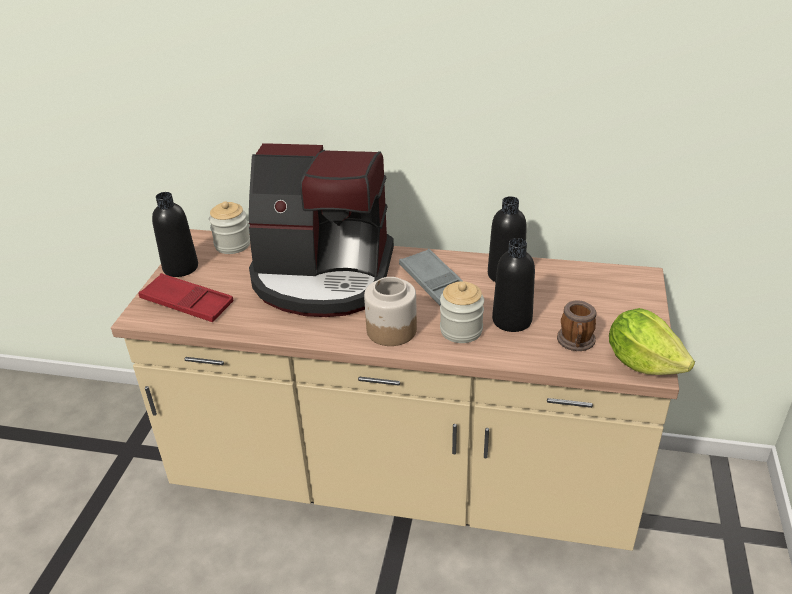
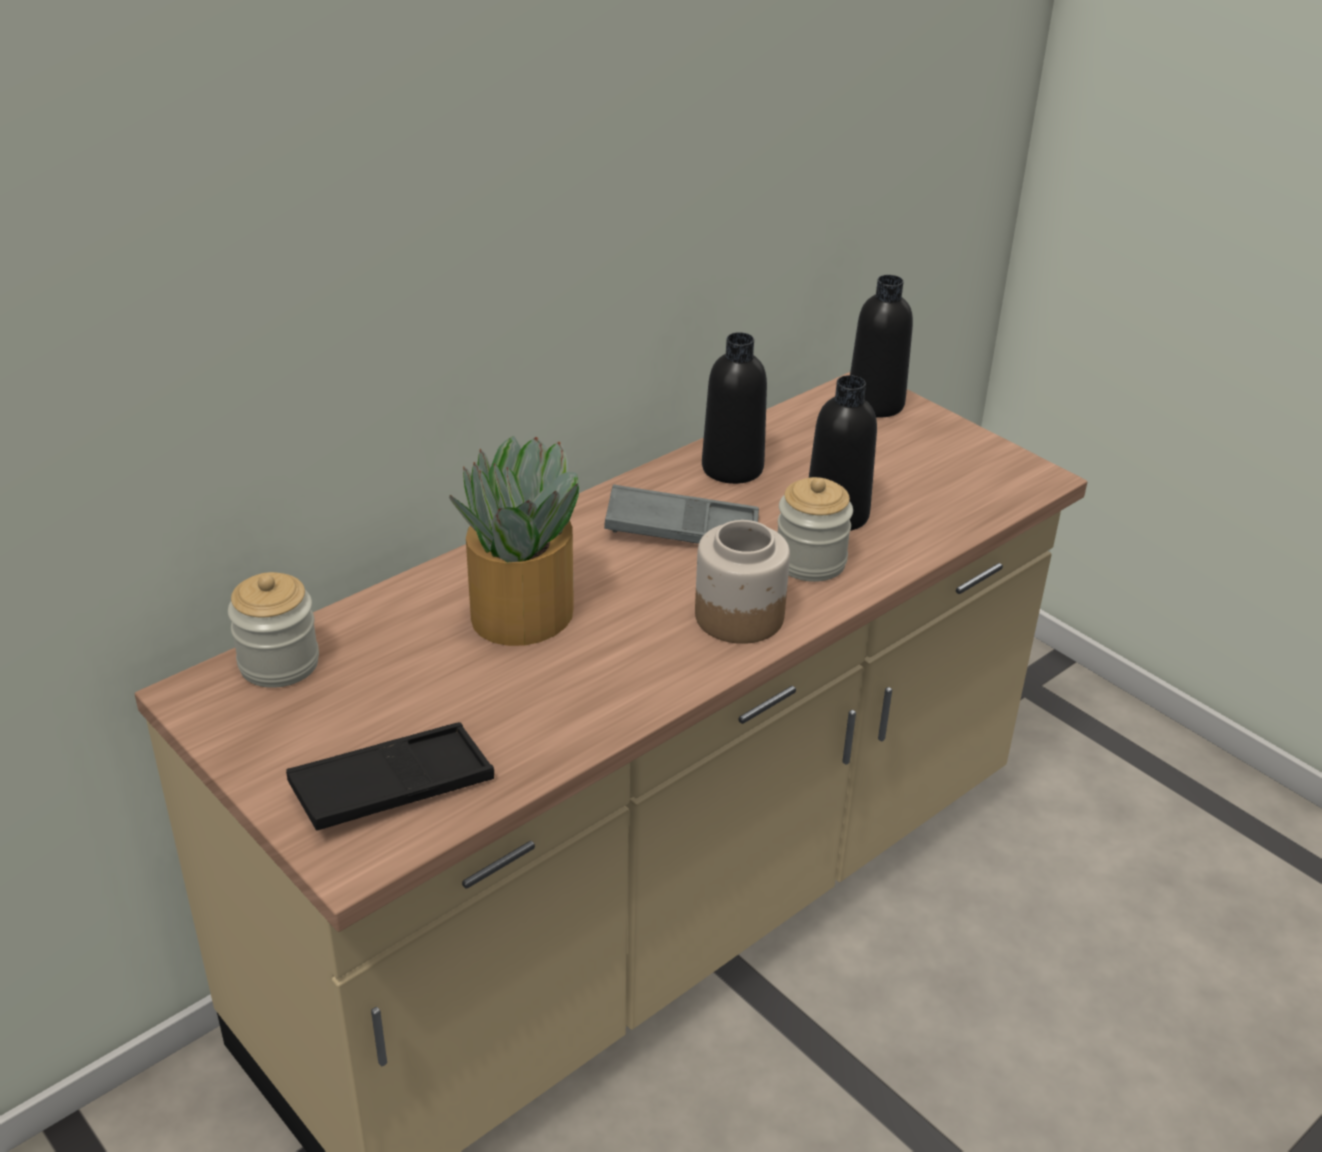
camera: 55 degrees left, 0 degrees up
(180, 267) = (261, 751): black bottle -> black bottle (875, 404)
(187, 303) = (392, 787): red tray -> black tray
(323, 277) = (519, 614): coffee machine -> potted plant
(576, 342) = (935, 496): mug -> none
(643, 362) = (1021, 475): lettuce -> none

